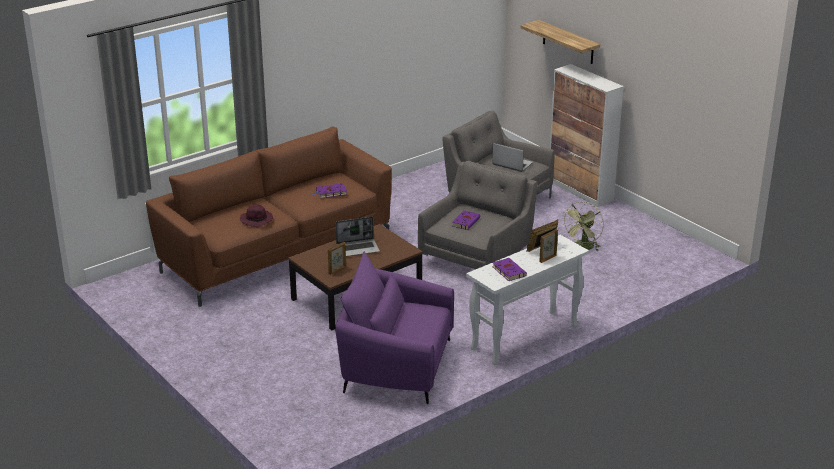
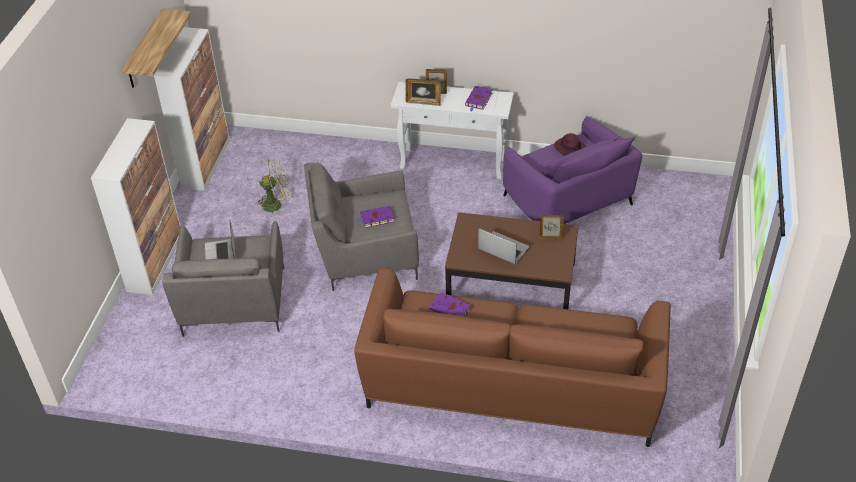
camera: 130 degrees left, 15 degrees up
(257, 220) = (562, 321): purple hat -> purple hat (569, 148)
(568, 42) = (73, 166): shelf -> shelf (145, 50)
(676, 240) = (206, 163): none -> cabinet

